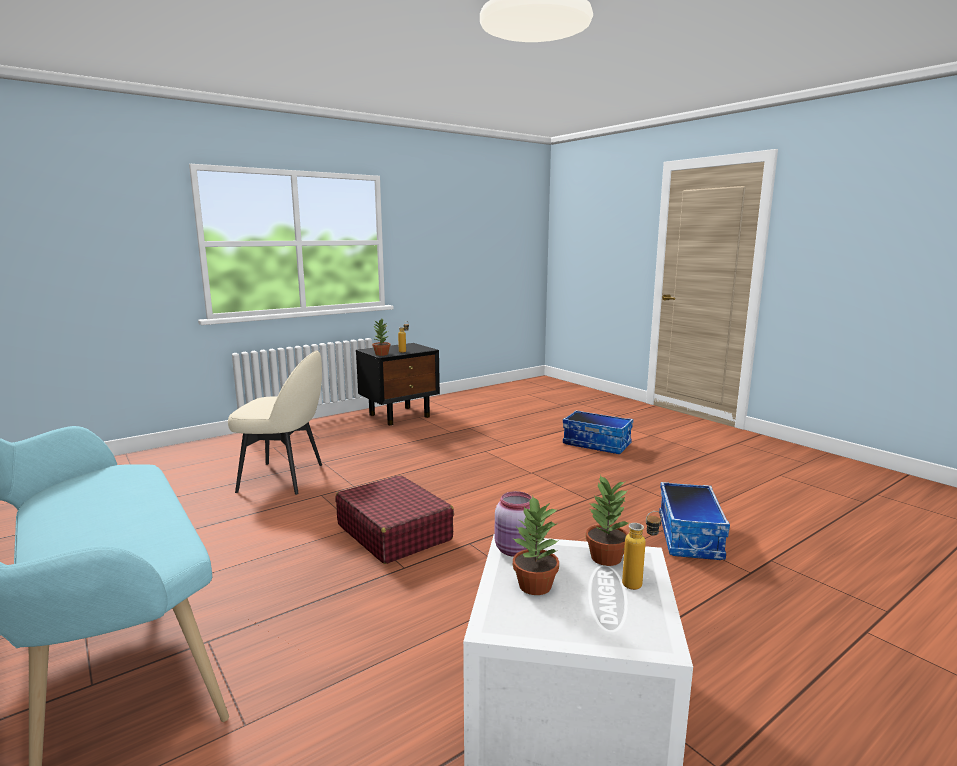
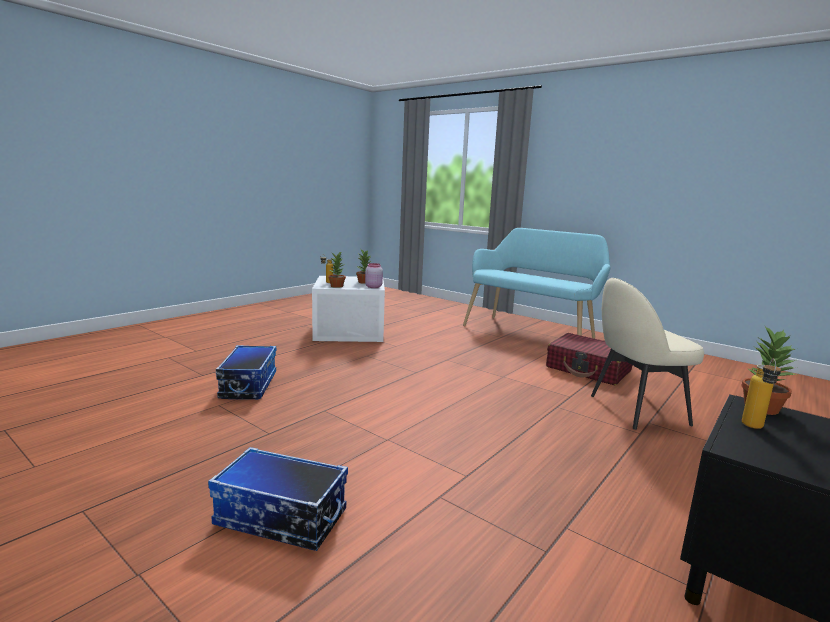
camera: 165 degrees right, 0 degrees up
(394, 532) = (473, 375): red suitcase -> red suitcase (588, 369)

